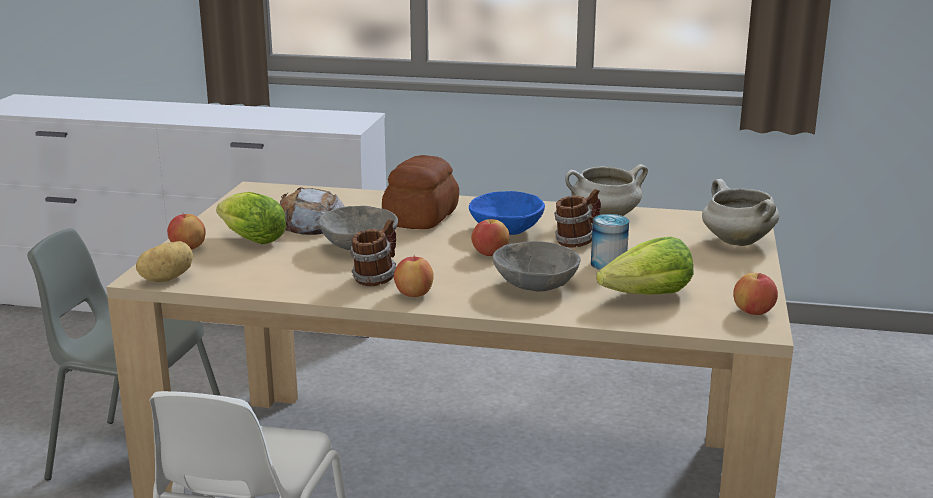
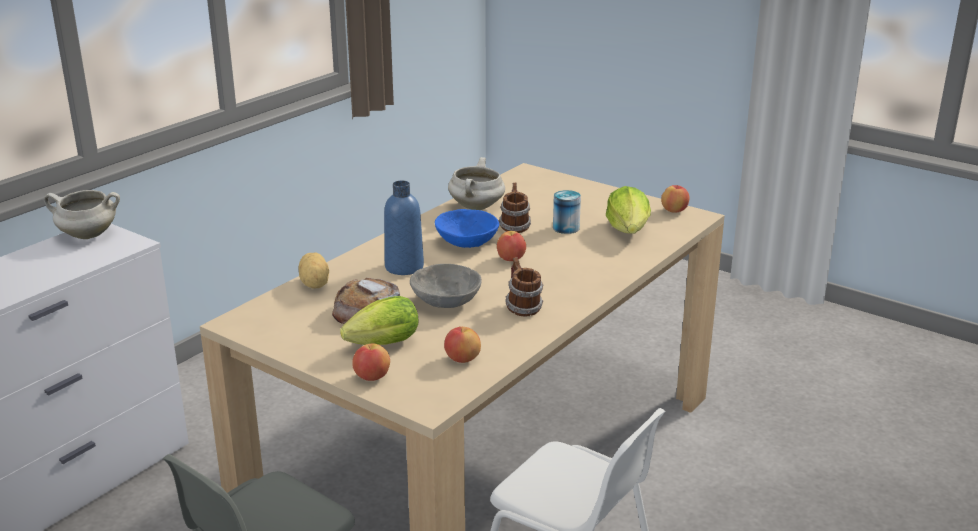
camera: 65 degrees left, 5 degrees up
(166, 278) = (441, 396): potato -> potato (313, 284)
(414, 294) = (565, 300): apple -> apple (462, 359)
(419, 218) = (404, 267): bread -> blue bottle
(534, 286) = (584, 258): grey bowl -> none
(736, 242) = (561, 184): white cooking pot -> white cooking pot (87, 236)

